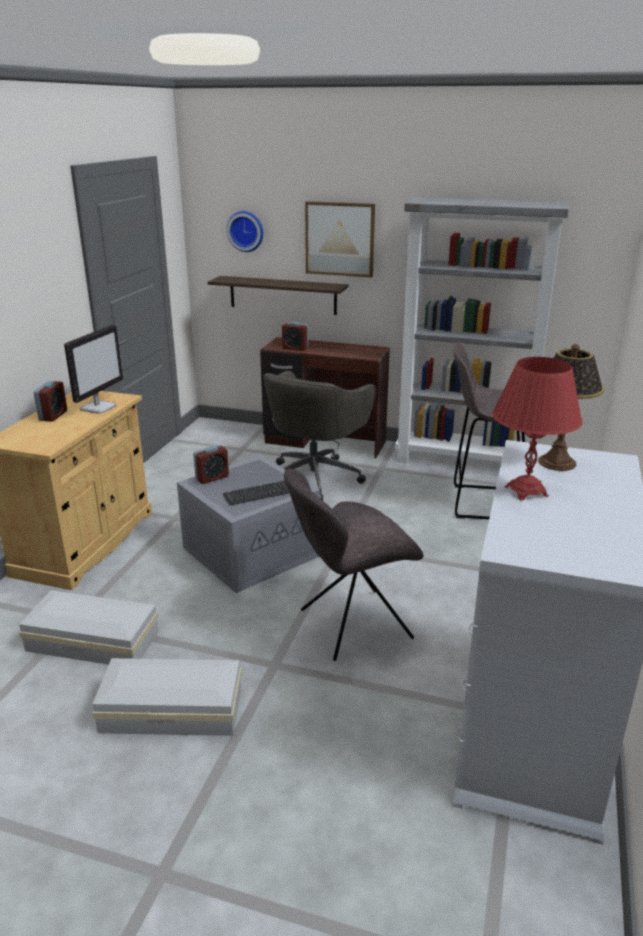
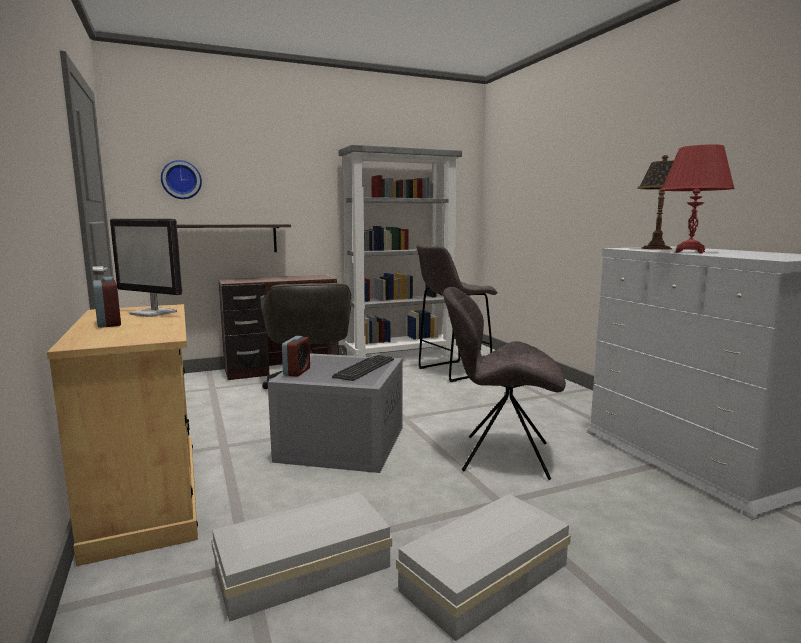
camera: 40 degrees left, 15 degrees down
(98, 407) = (154, 313): monitor -> monitor turned 135 degrees clockwise
(295, 348) = (253, 280): alarm clock -> none
(340, 239) = (276, 185): picture -> none
(351, 625) = (501, 456): grey chair -> grey chair turned 75 degrees clockwise

